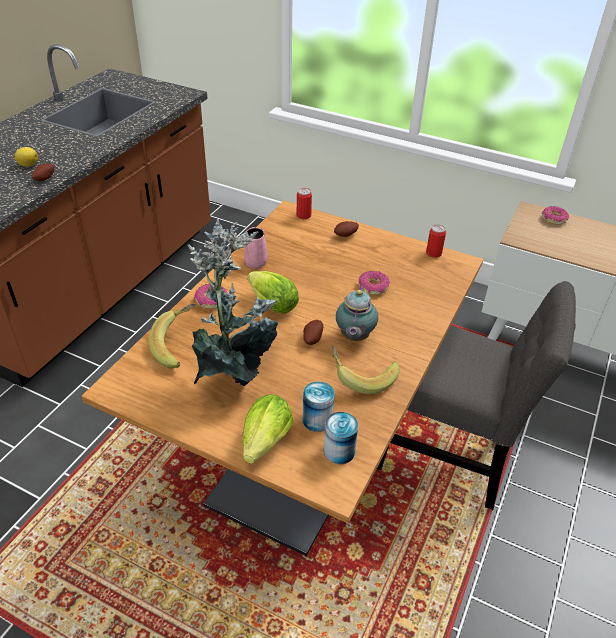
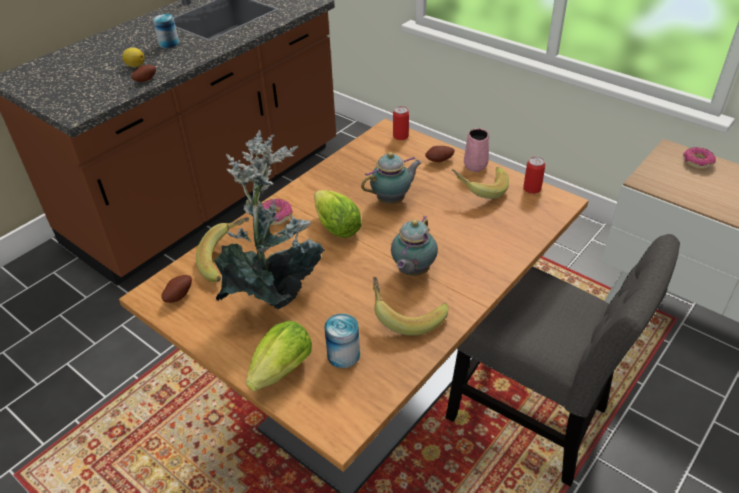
camera: 15 degrees right, 0 degrees up
(256, 261) = (334, 181): pink mug -> pink mug (476, 165)
(312, 338) = (366, 268): potato -> potato (178, 295)
(315, 274) = (392, 200): none -> teapot
(339, 451) = (355, 392): can -> can (169, 43)
(373, 287) = (450, 220): donut -> none
(389, 258) = (479, 189): none -> banana

